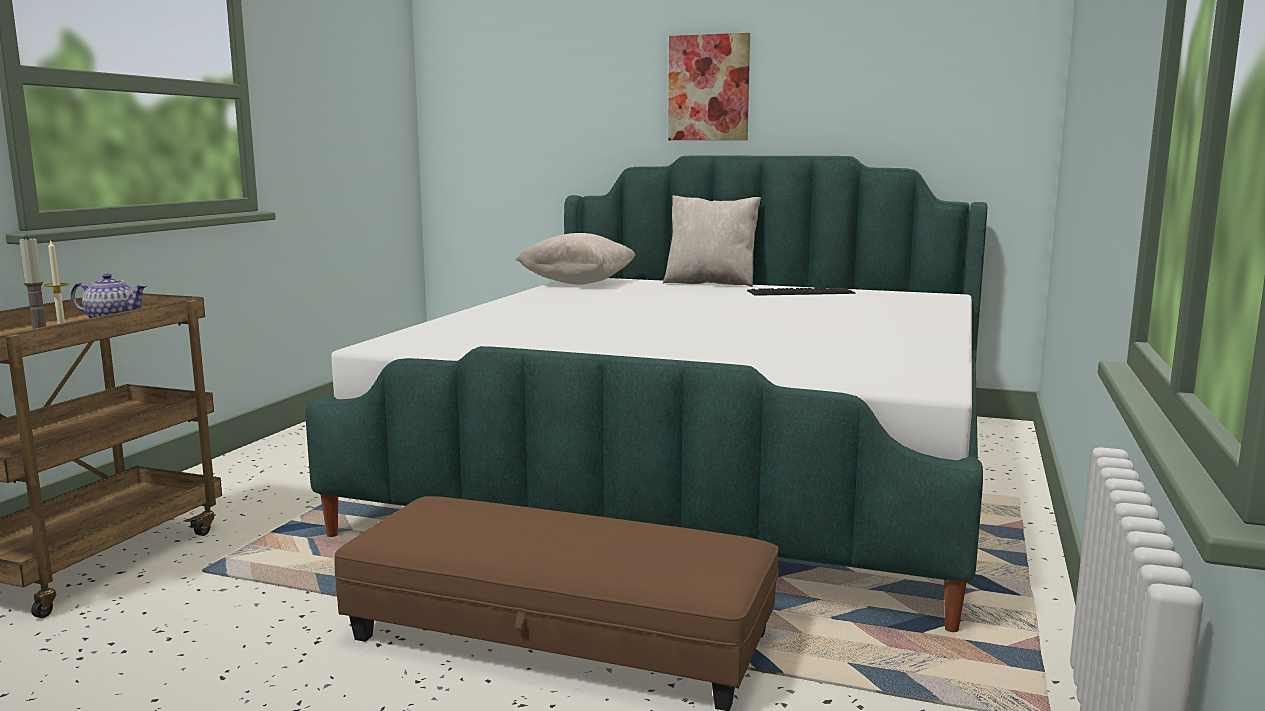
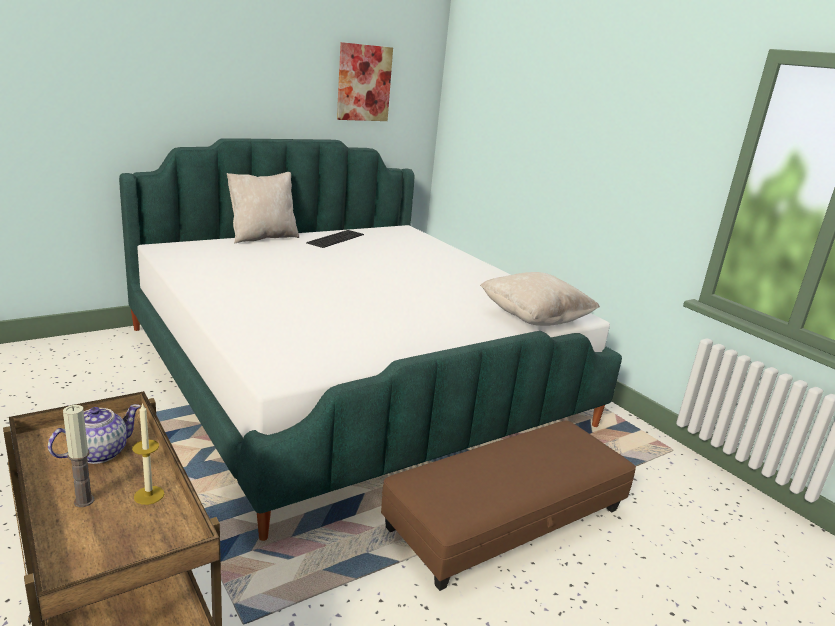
camera: 55 degrees left, 10 degrees up
(577, 283) = (175, 254): beige pillow -> beige pillow (534, 319)
(709, 88) = (233, 83): picture -> picture (364, 83)

